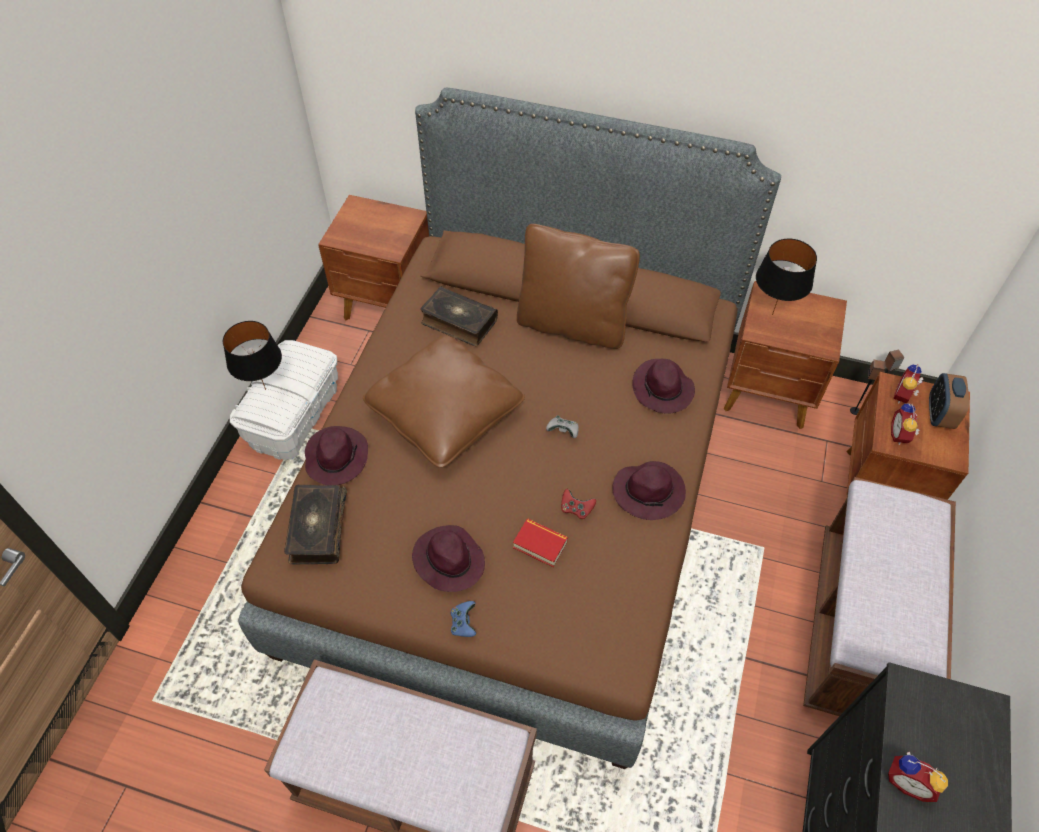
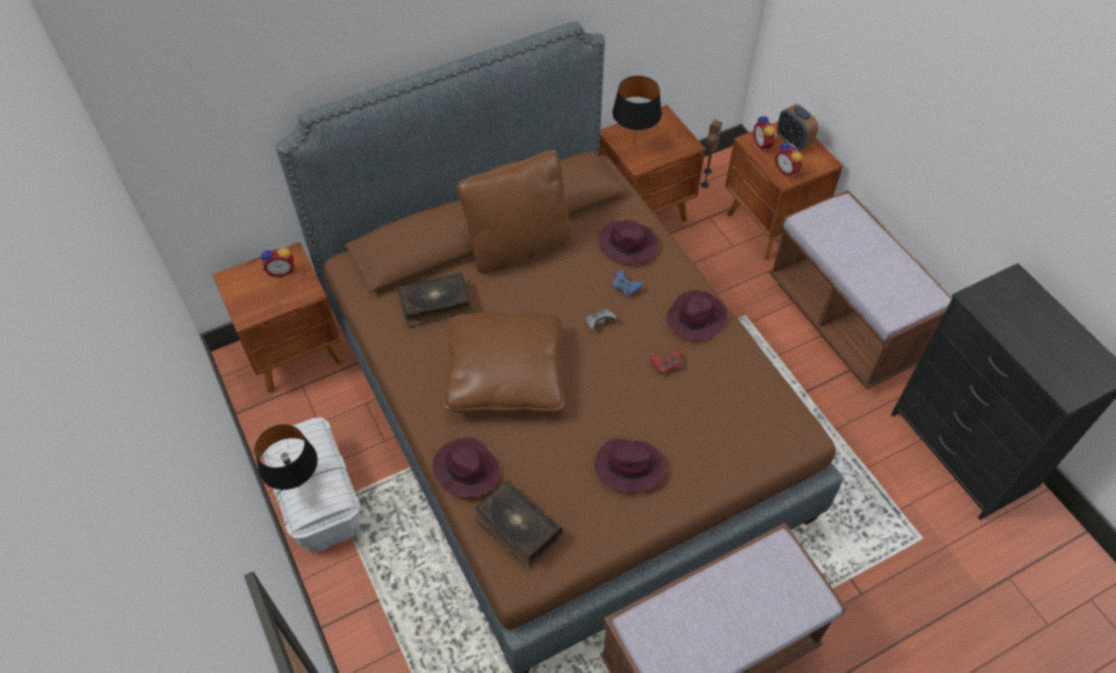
camera: 45 degrees left, 0 degrees up
(463, 623) = (685, 496): blue game controller -> blue game controller (625, 288)
(540, 545) = (671, 407): book -> none
(908, 781) = (1025, 347): alarm clock -> alarm clock (281, 270)

